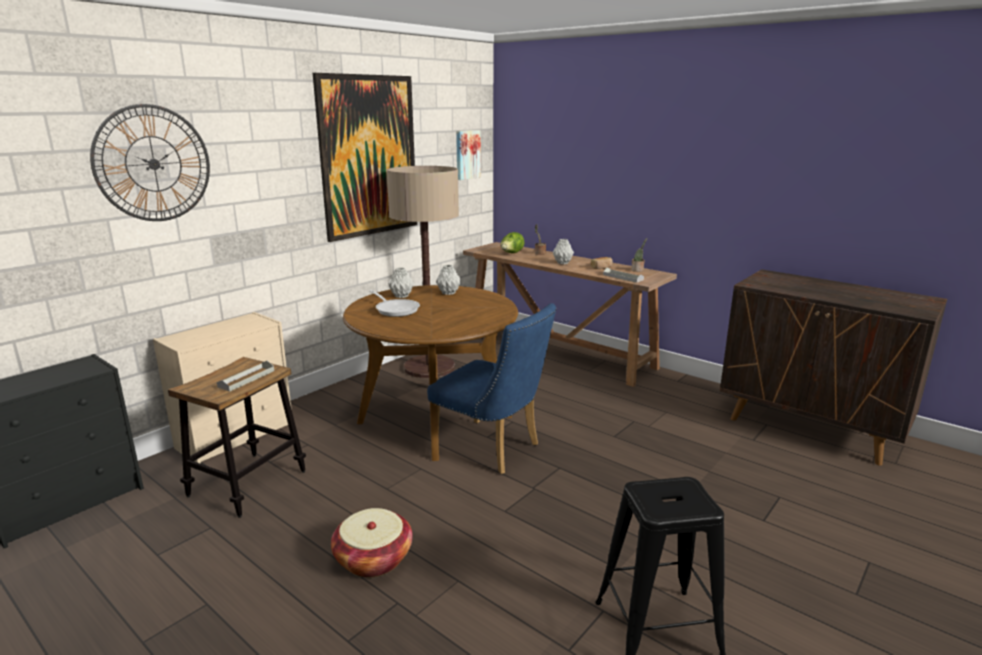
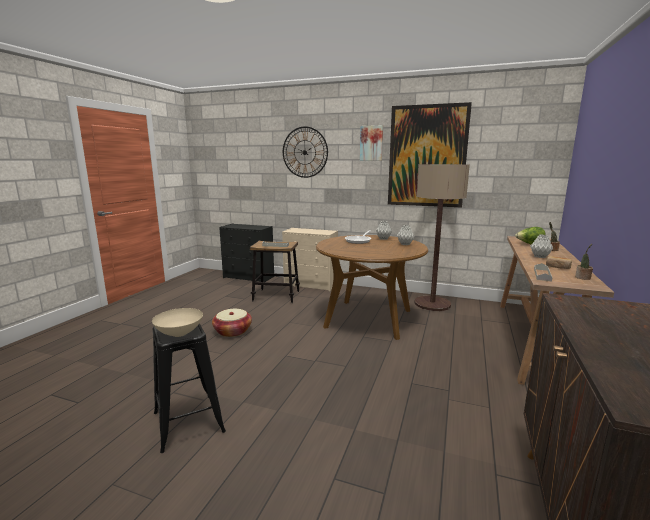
camera: 70 degrees right, 5 degrees down
(467, 154) = (531, 161): picture -> picture (371, 143)
(493, 450) = (348, 341): blue chair -> none
(687, 496) = (179, 334): none -> beige bowl

